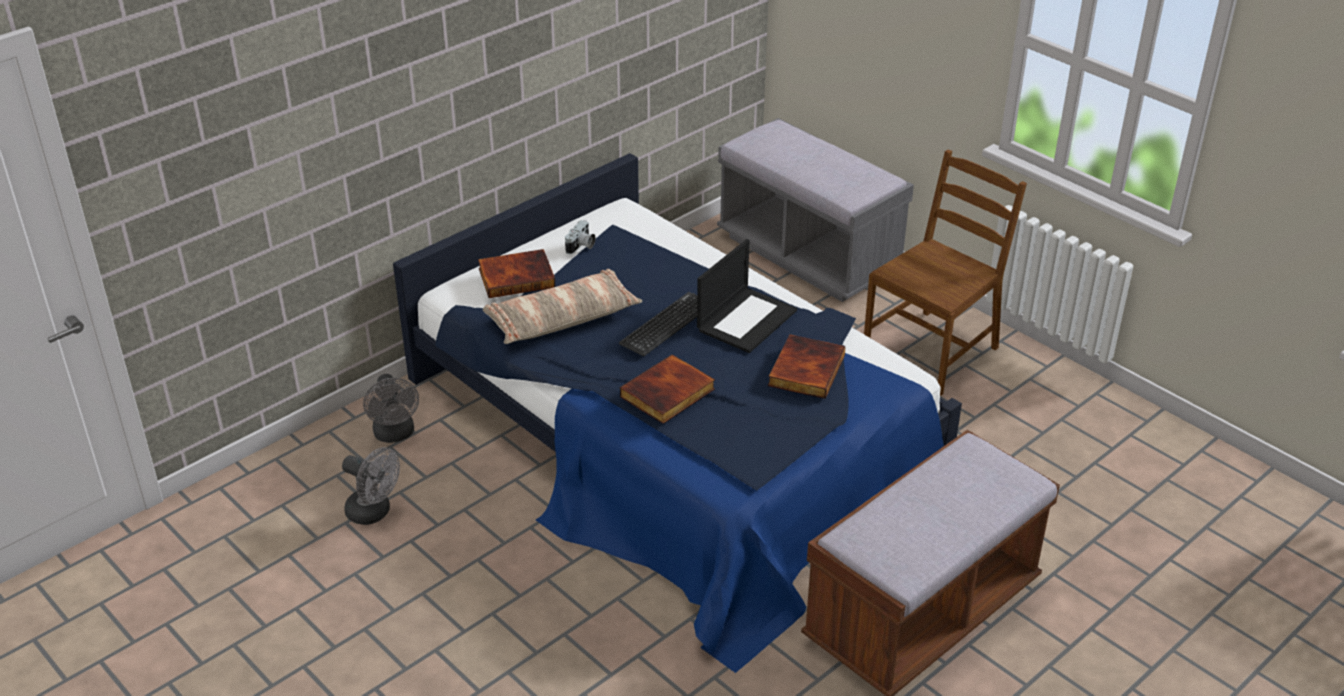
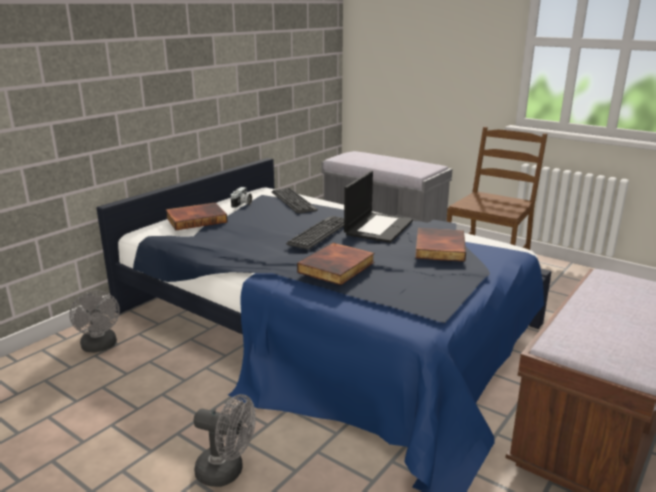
camera: 10 degrees left, 15 degrees down
(374, 513) = (77, 405): grey fan -> grey fan (227, 472)
(562, 319) = (236, 236): pillow -> none
(652, 246) = (293, 201): none -> keyboard

